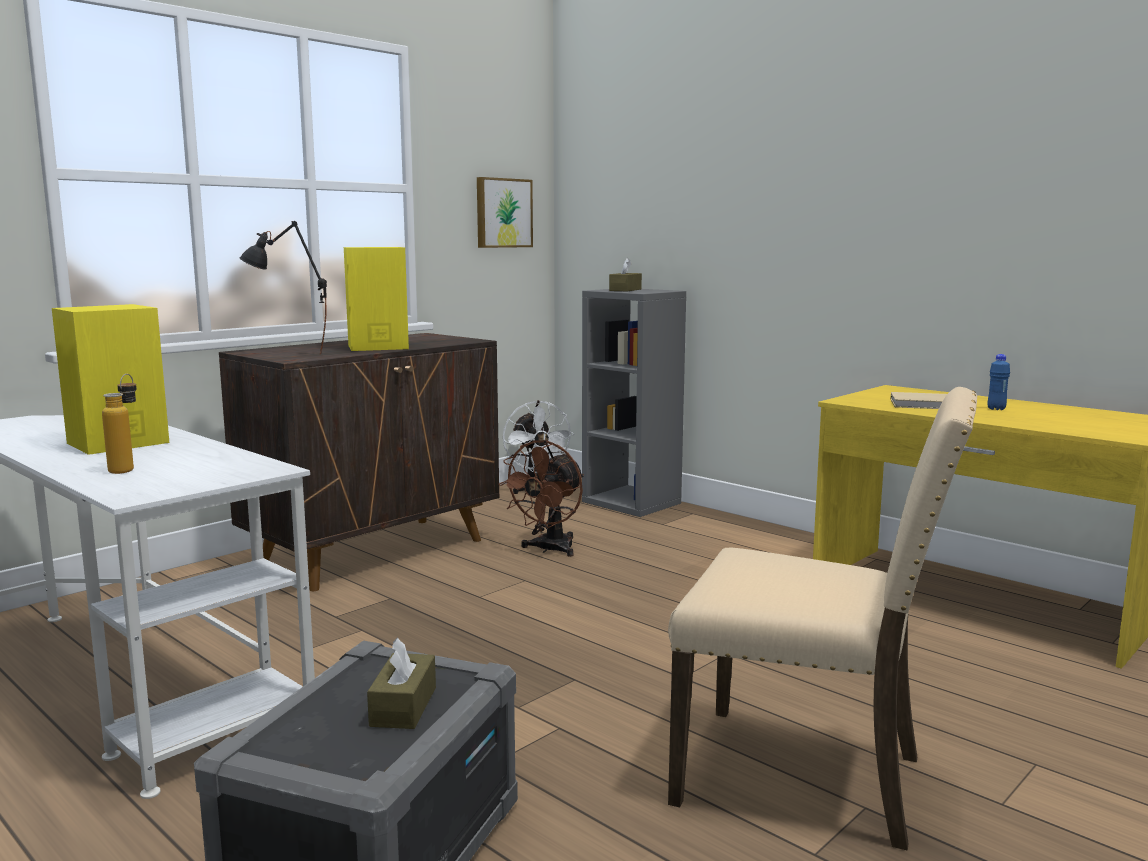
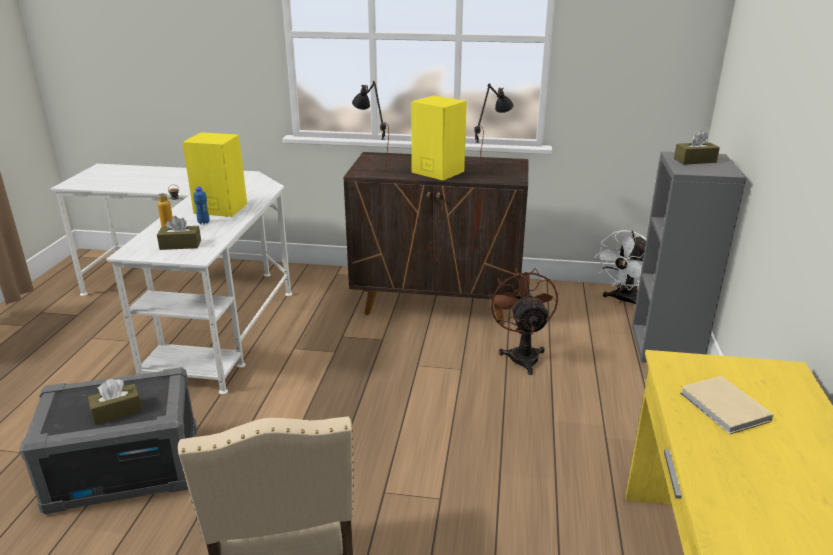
camera: 55 degrees right, 15 degrees up
(194, 471) = (180, 245): none -> brown tissue box
(426, 340) = (489, 171): none -> black table lamp
(502, 213) = (652, 60): picture -> none
(549, 550) = (522, 354): brown fan -> brown fan turned 90 degrees clockwise
(996, 409) = (774, 457): blue bottle -> blue bottle (203, 222)

